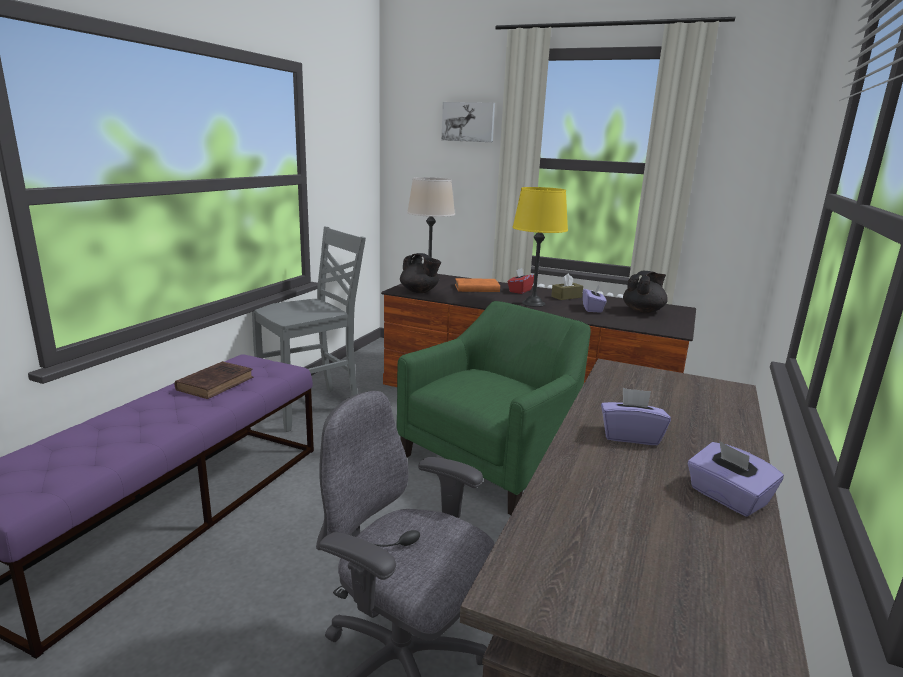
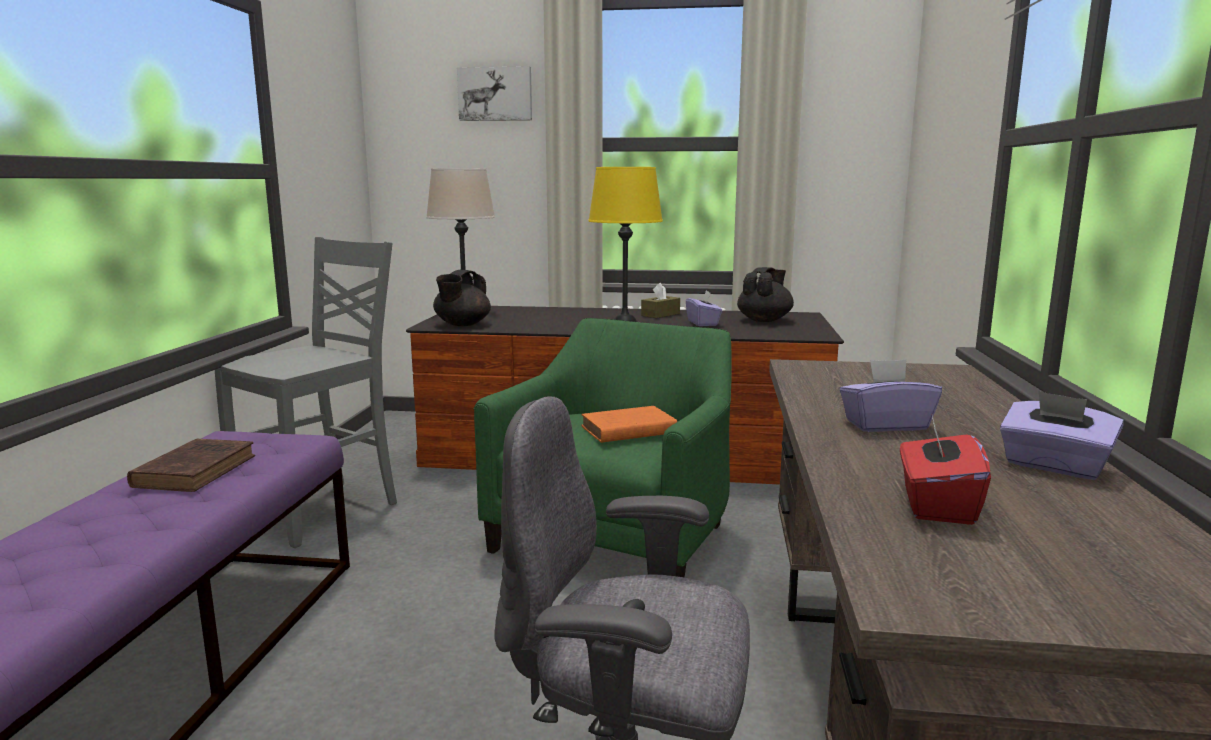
camera: 15 degrees left, 5 degrees down
(419, 291) = (462, 324): black teapot -> black teapot turned 90 degrees clockwise
(475, 288) = (536, 315): orange book -> orange book (626, 430)
(520, 291) = (596, 313): red tissue box -> red tissue box (936, 505)

